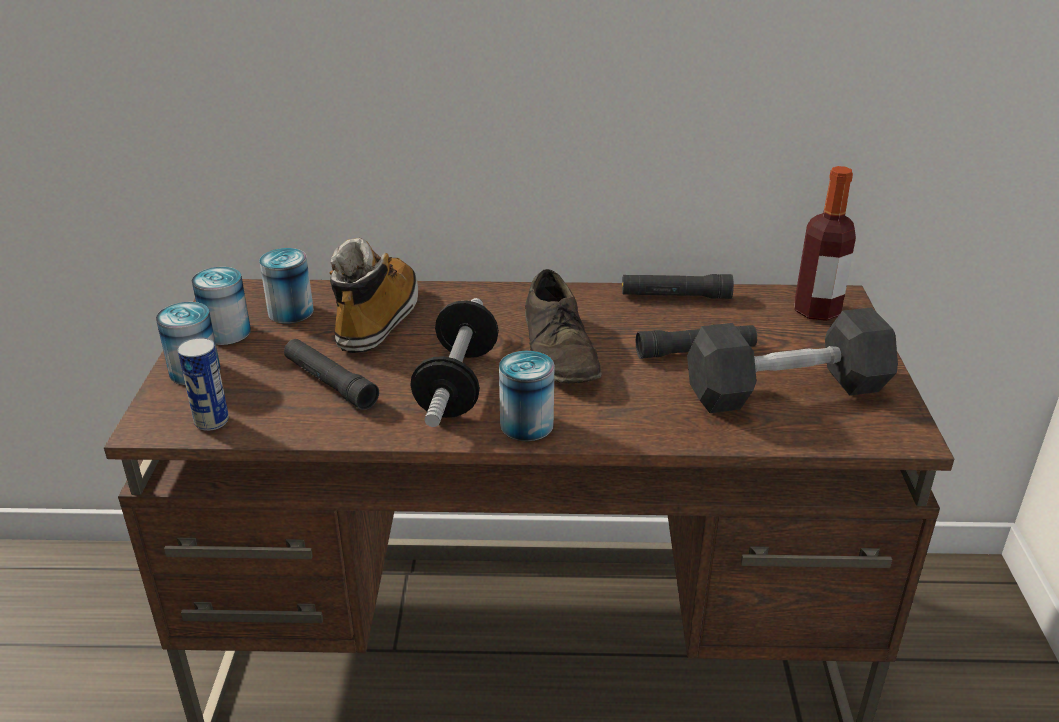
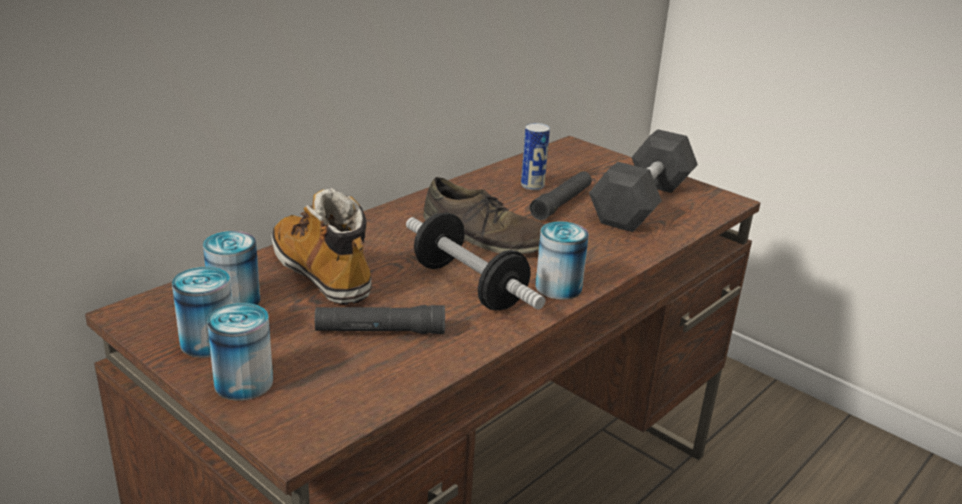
camera: 50 degrees left, 5 degrees down
(211, 421) = (343, 406): can -> can (532, 186)
(675, 296) = (489, 177): black flashlight -> none
(816, 310) = (575, 156): bottle -> none

